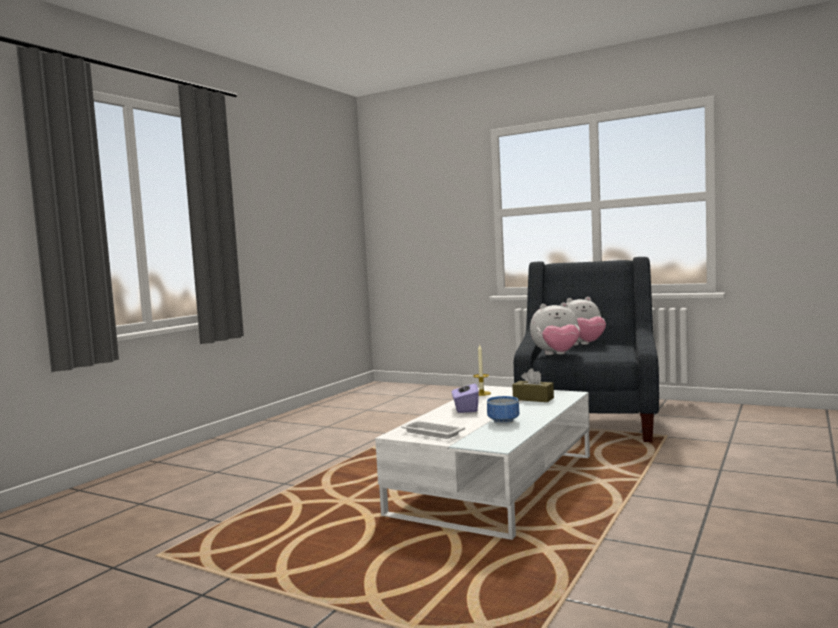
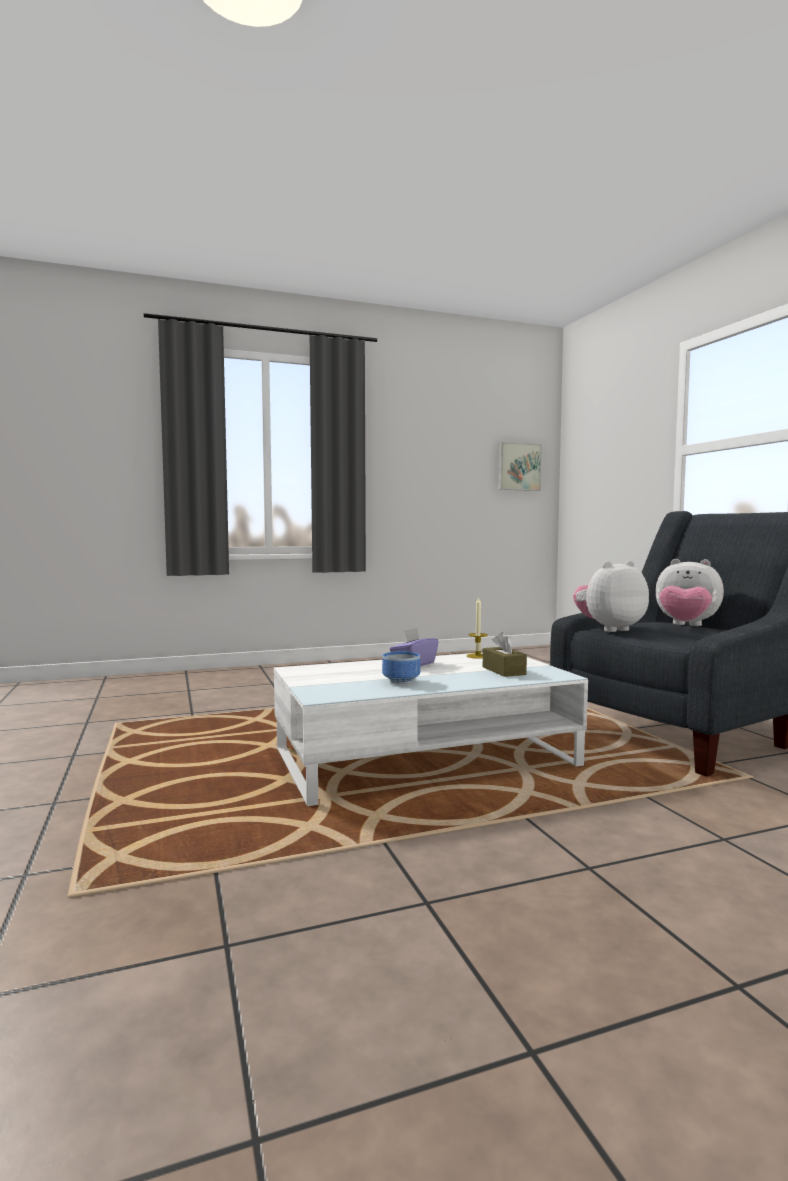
camera: 40 degrees right, 0 degrees up
(339, 222) = (518, 467): none -> picture
(431, 433) = (317, 674): white tray -> none
(556, 355) = (609, 629): plush toy -> plush toy turned 120 degrees clockwise

